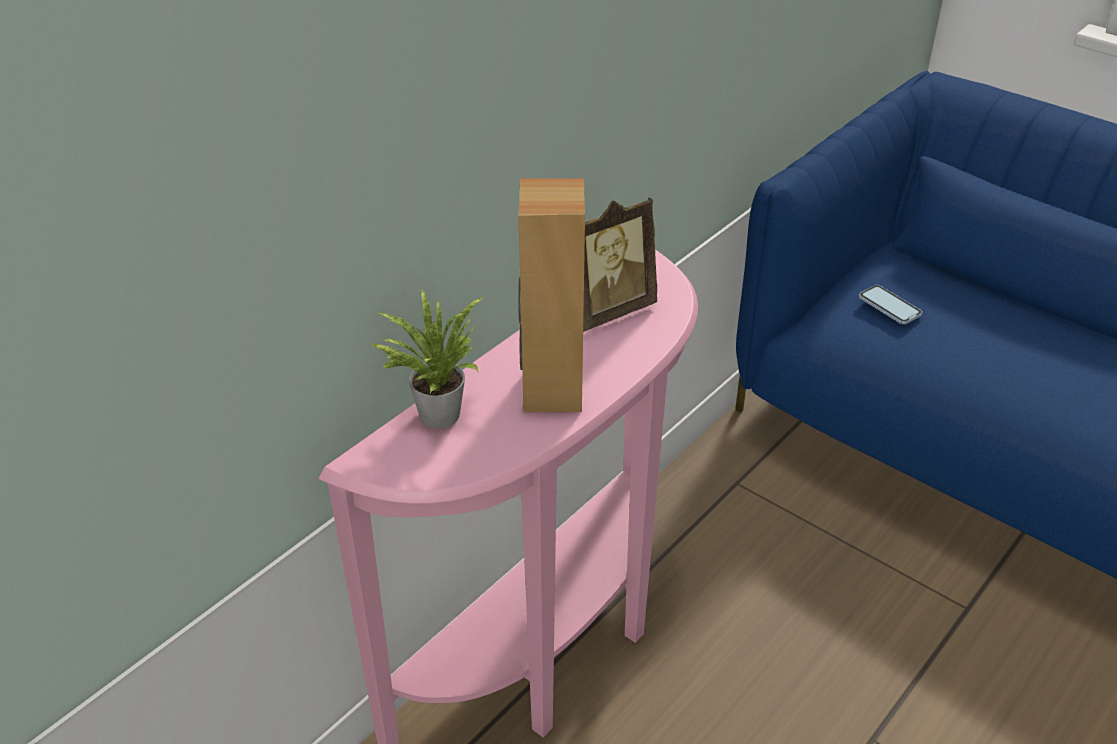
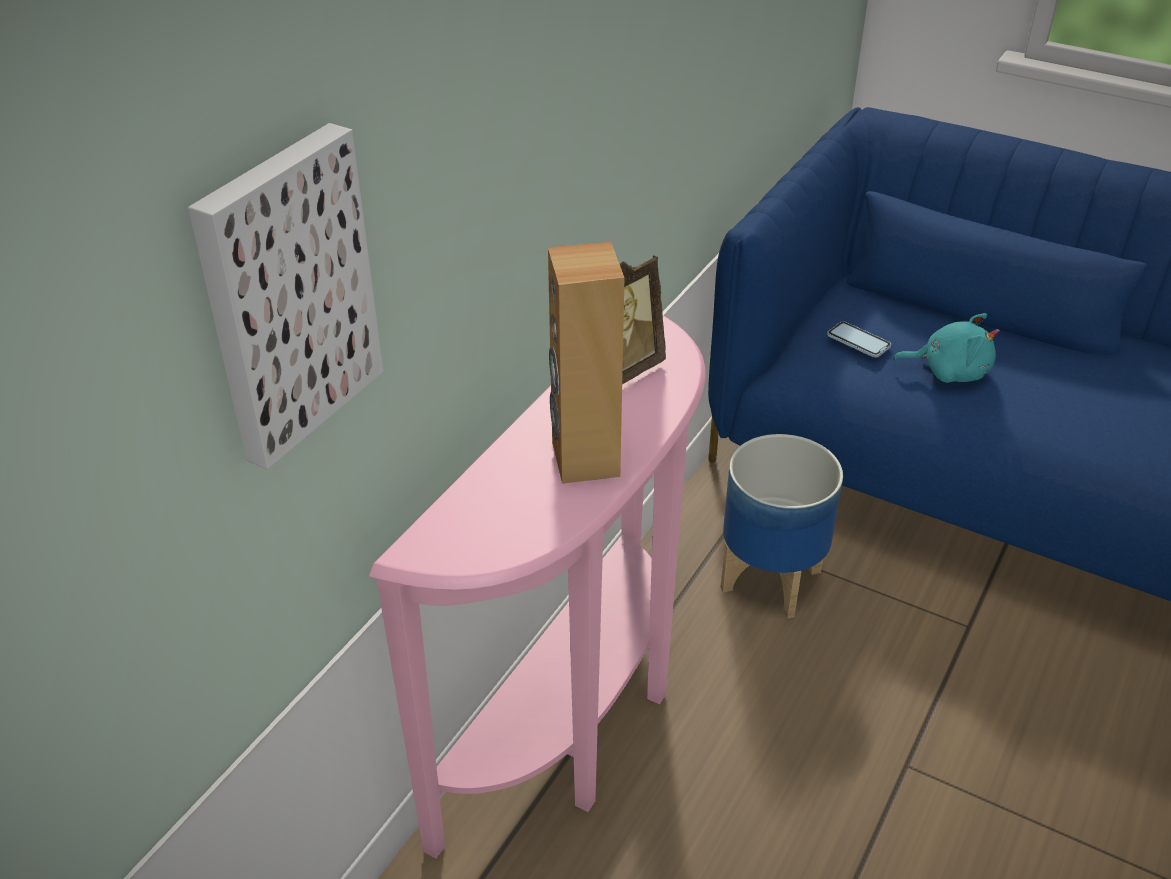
camera: 10 degrees left, 0 degrees up
(231, 199) = (285, 295): none -> picture
(435, 412) = (473, 494): potted plant -> none
(773, 534) = (771, 578): none -> planter
(977, 346) = (949, 371): none -> turquoise plush toy

